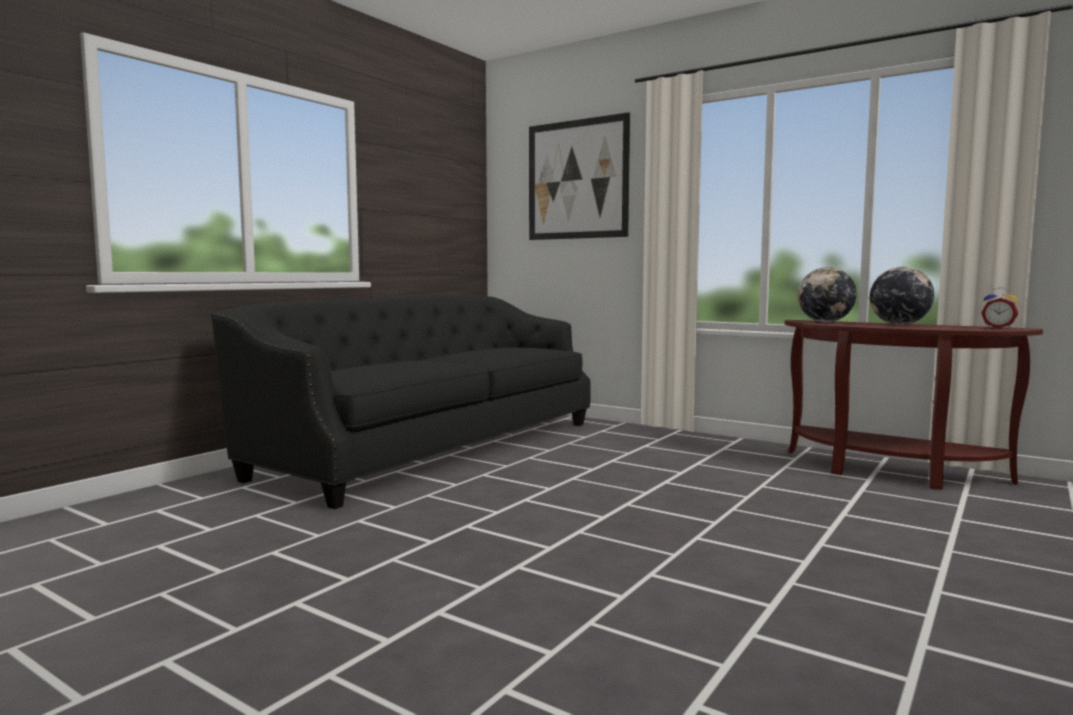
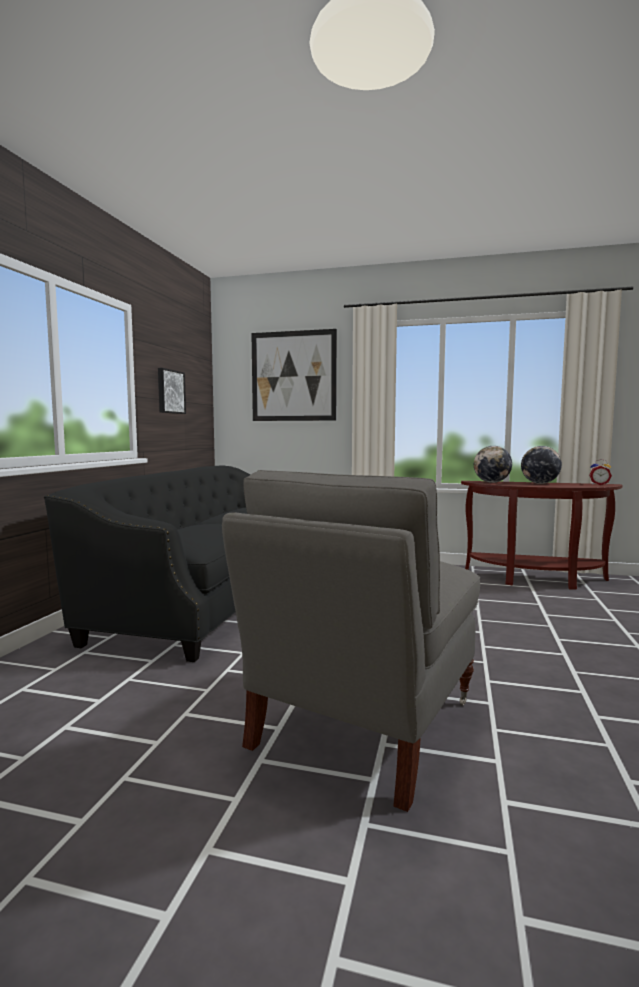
camera: 20 degrees left, 0 degrees up
(413, 204) = (170, 391): none -> picture
(439, 591) = (363, 724): none -> grey armchair

